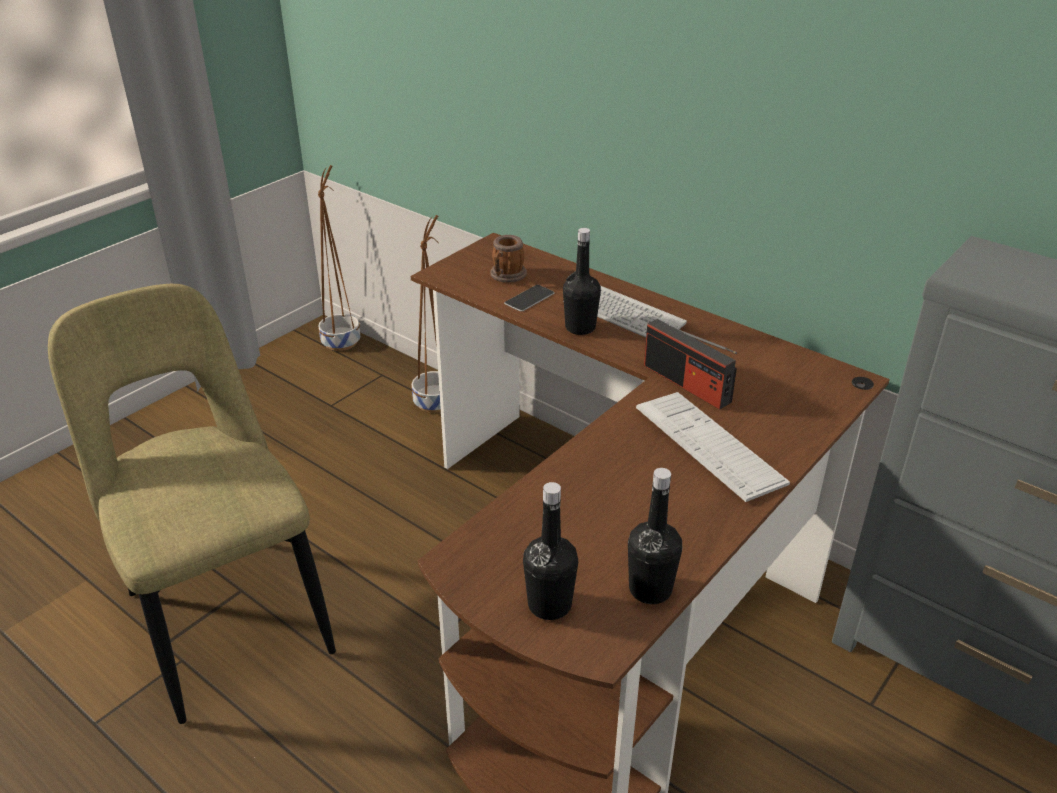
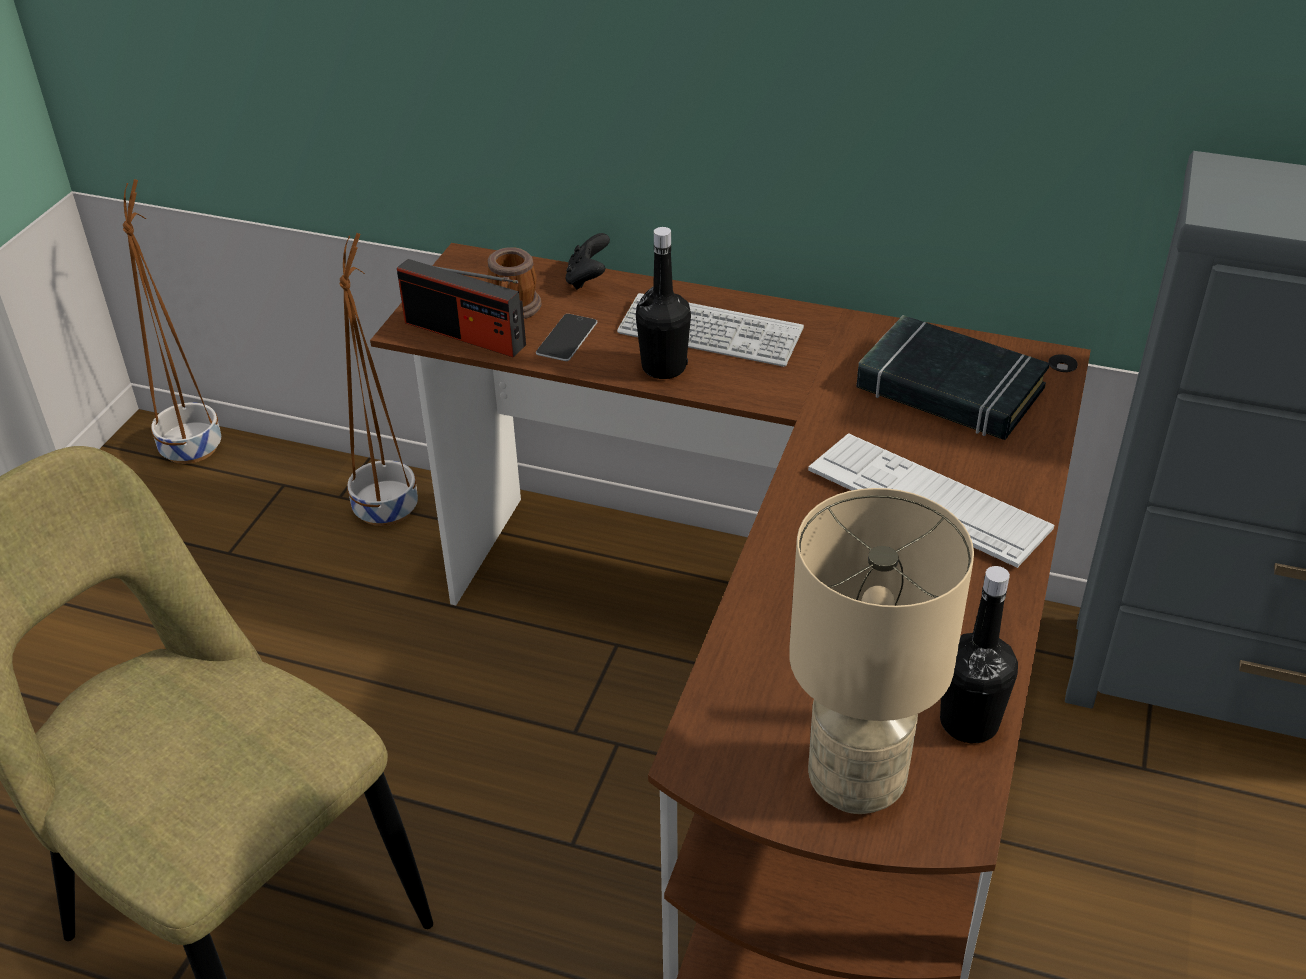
camera: 20 degrees left, 5 degrees up
(549, 605) = (858, 783): black bottle -> beige table lamp
(564, 268) = (588, 279): none -> black game controller
(686, 383) = (851, 418): radio -> radio (465, 334)
(767, 381) = (949, 389): none -> black book

